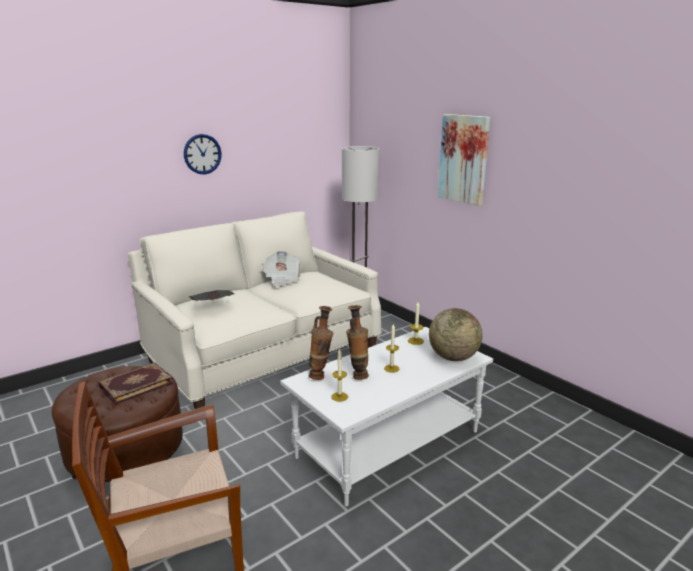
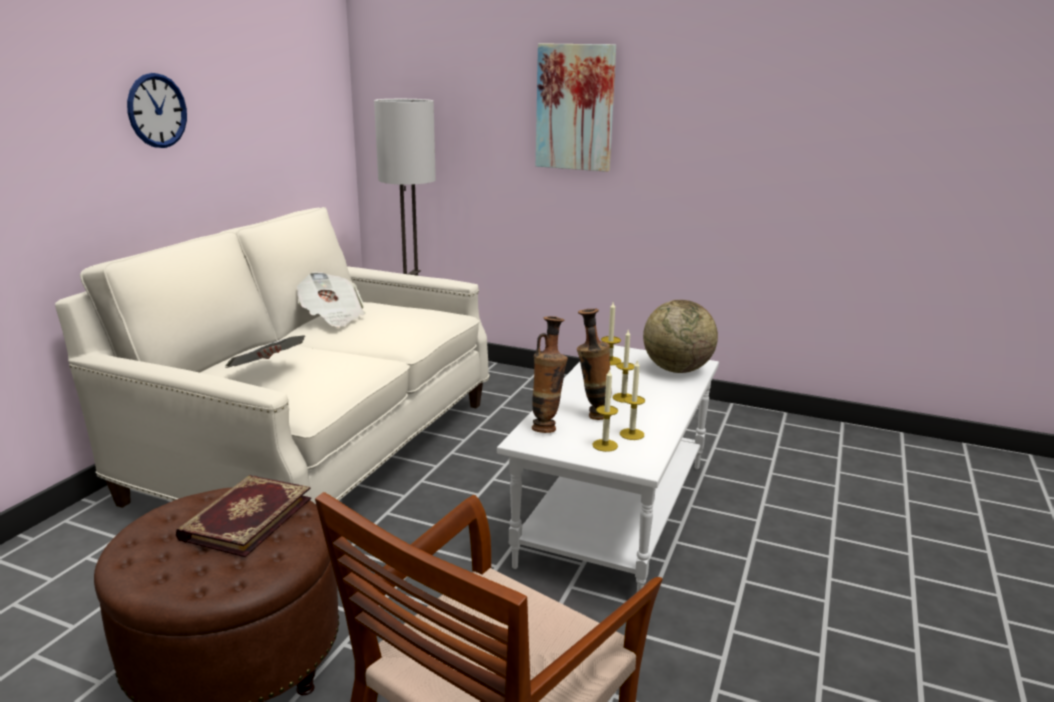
camera: 30 degrees left, 0 degrees up
(365, 394) = (632, 434): none -> candle

